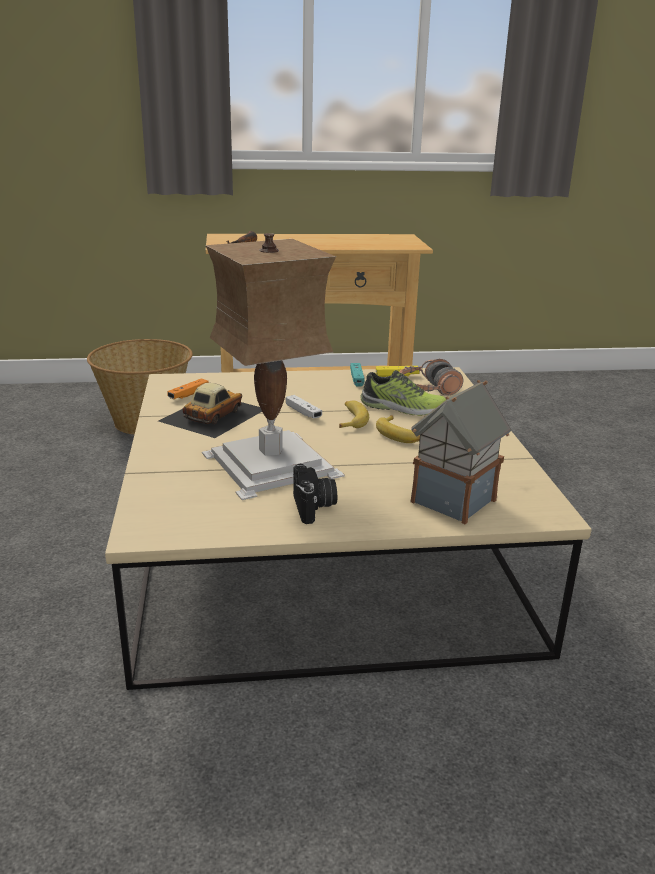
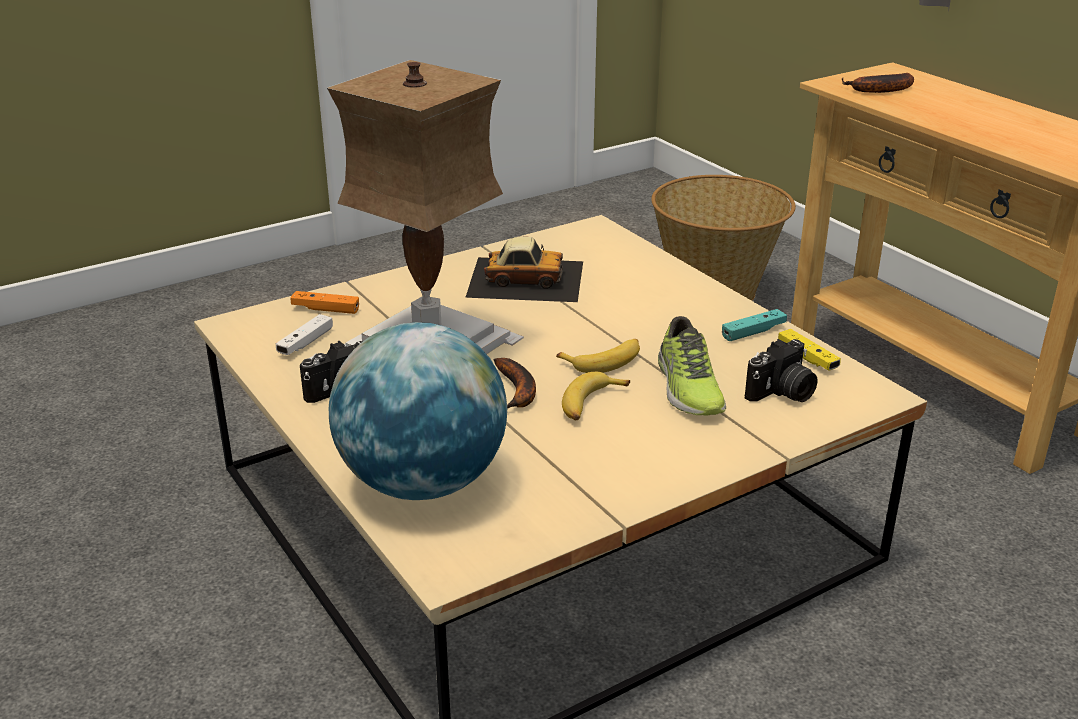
camera: 65 degrees right, 5 degrees up
(188, 394) = (566, 250): orange game controller -> orange game controller (325, 309)
(303, 412) = (591, 326): white game controller -> white game controller (305, 343)
(365, 451) = (517, 392): none -> banana
(428, 390) = (782, 393): headphones -> camera
(453, 502) = (423, 482): toy house -> globe

